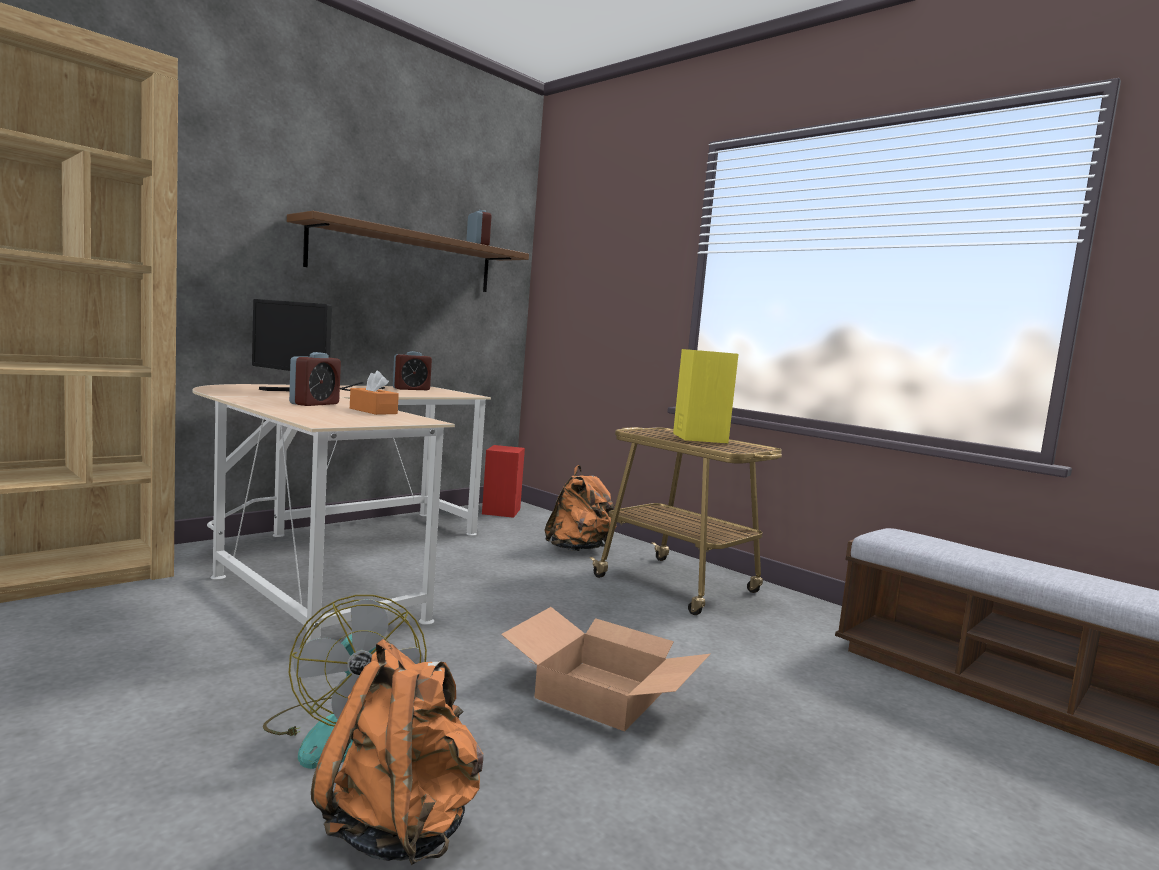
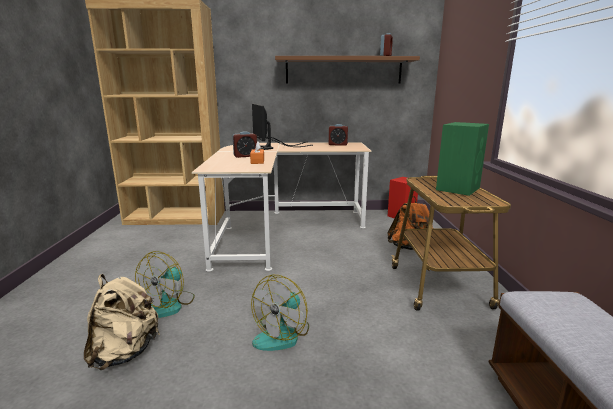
camera: 45 degrees right, 10 degrees up
(400, 827) = (125, 352): orange backpack -> beige backpack
(603, 694) = (282, 334): cardboard box -> fan
(699, 438) = (458, 188): yellow speaker -> green speaker

